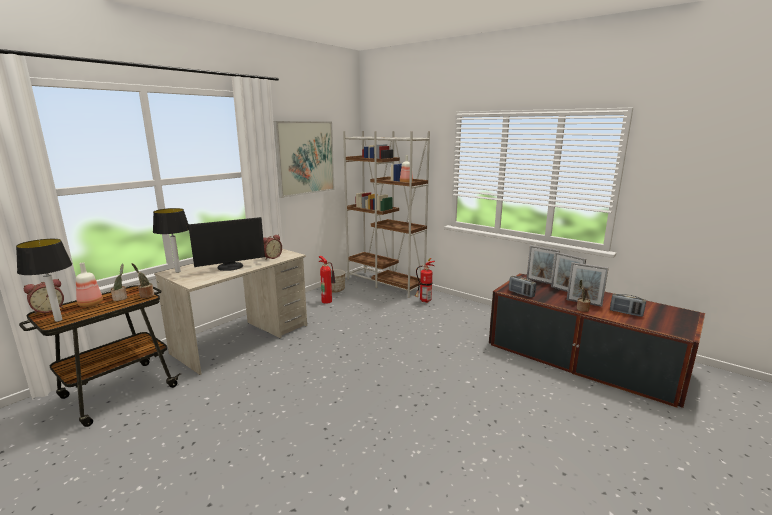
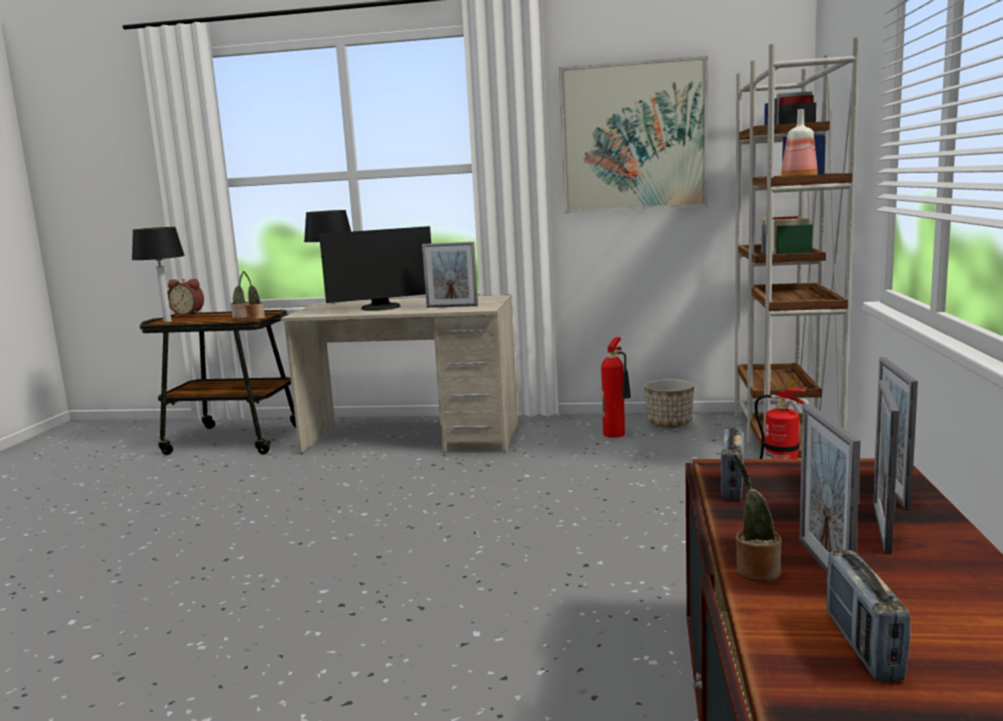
camera: 60 degrees right, 5 degrees down
(90, 304) = (215, 317): bottle -> none
(230, 267) = (381, 308): monitor -> monitor turned 45 degrees counterclockwise
(271, 257) = (452, 306): alarm clock -> picture frame

